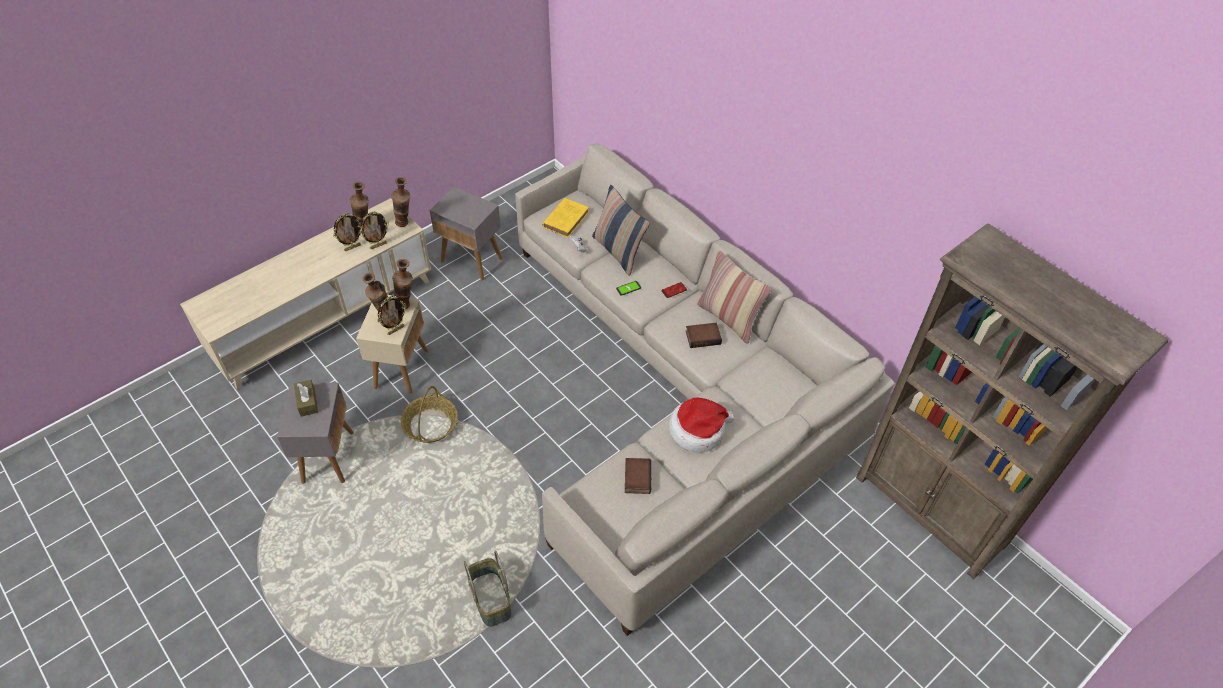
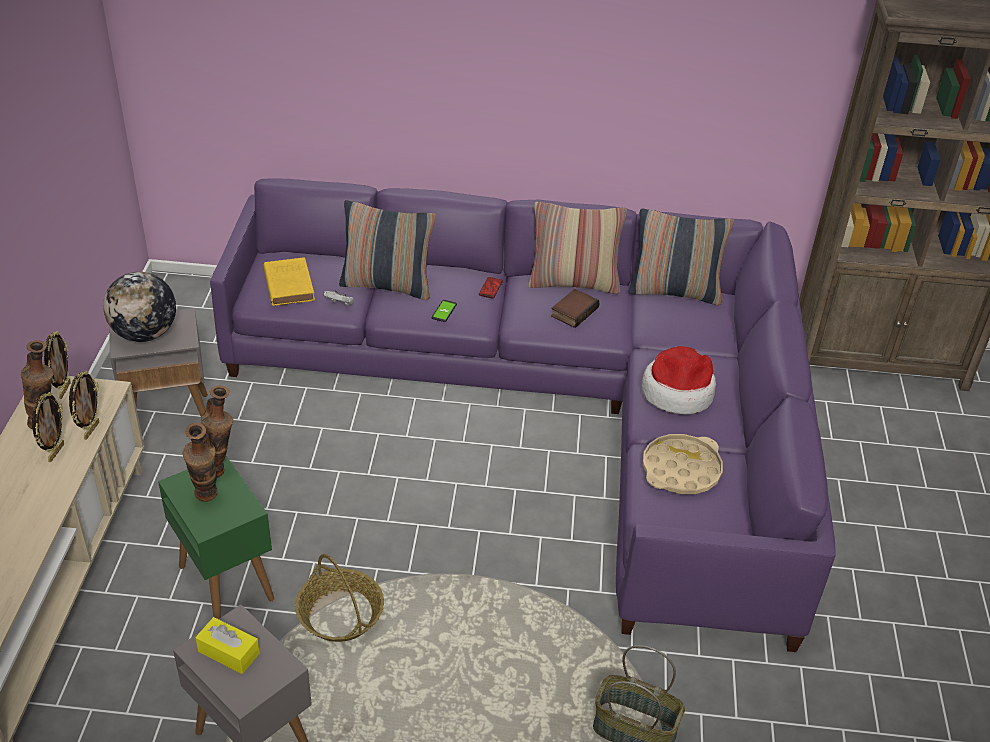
camera: 45 degrees left, 10 degrees down
(307, 402) = (229, 652): brown tissue box -> yellow tissue box
(395, 330) = (240, 502): picture frame -> picture frame (64, 390)
(401, 368) = (225, 582): beige side table -> green side table
(405, 224) = (98, 389): vase -> none
(459, 206) = (145, 334): none -> globe
(636, 477) = (681, 470): book -> beige tray
(678, 392) = (561, 405): beige sofa -> purple sofa
(785, 365) = (674, 291): none -> pillow

